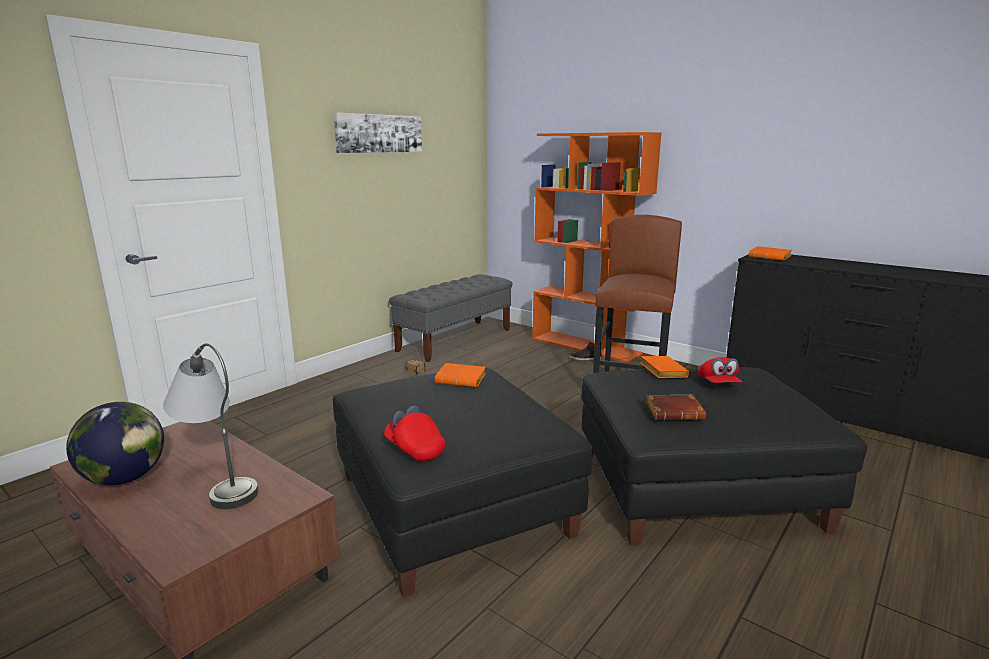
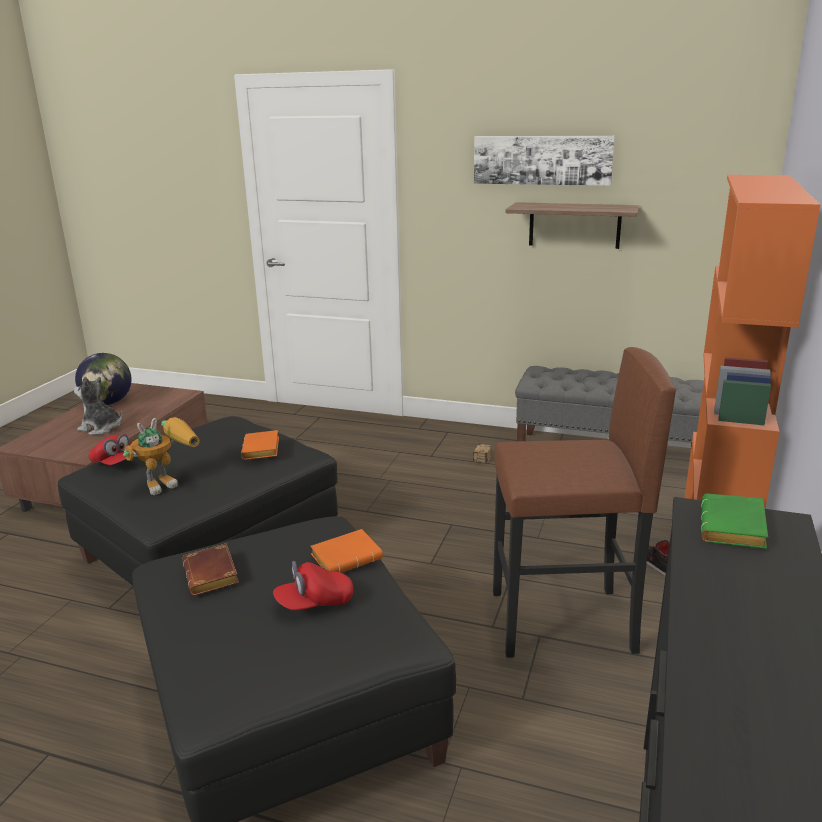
camera: 70 degrees right, 5 degrees up
(220, 484) = (101, 428): grey table lamp -> plush toy
(402, 182) = (574, 225): none -> shelf
(414, 449) = (115, 463): red cap -> red cap turned 105 degrees clockwise
(489, 422) = (170, 481): none -> toy robot
(770, 257) = (735, 529): orange book -> green book

